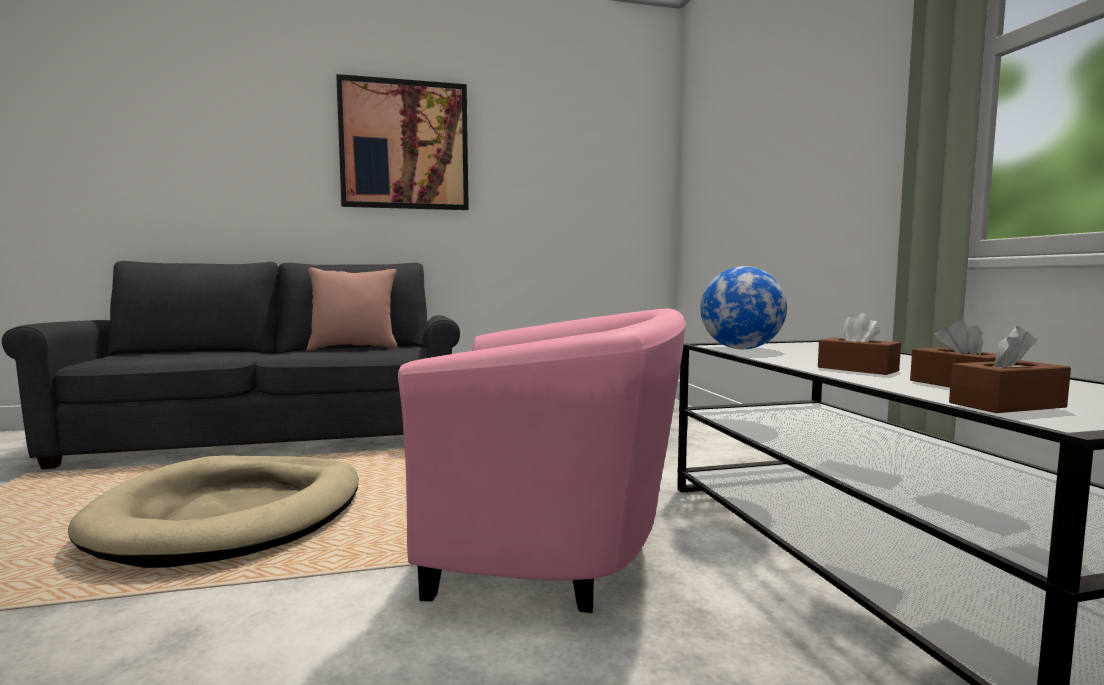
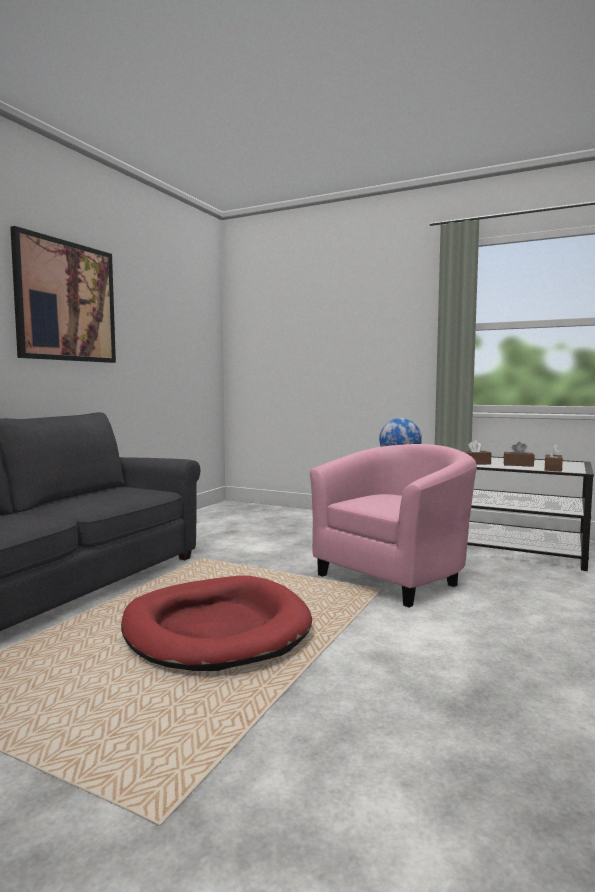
camera: 50 degrees left, 0 degrees up
(234, 515) = (216, 629): beige dog bed -> red dog bed
(354, 348) = (88, 495): pink pillow -> none

